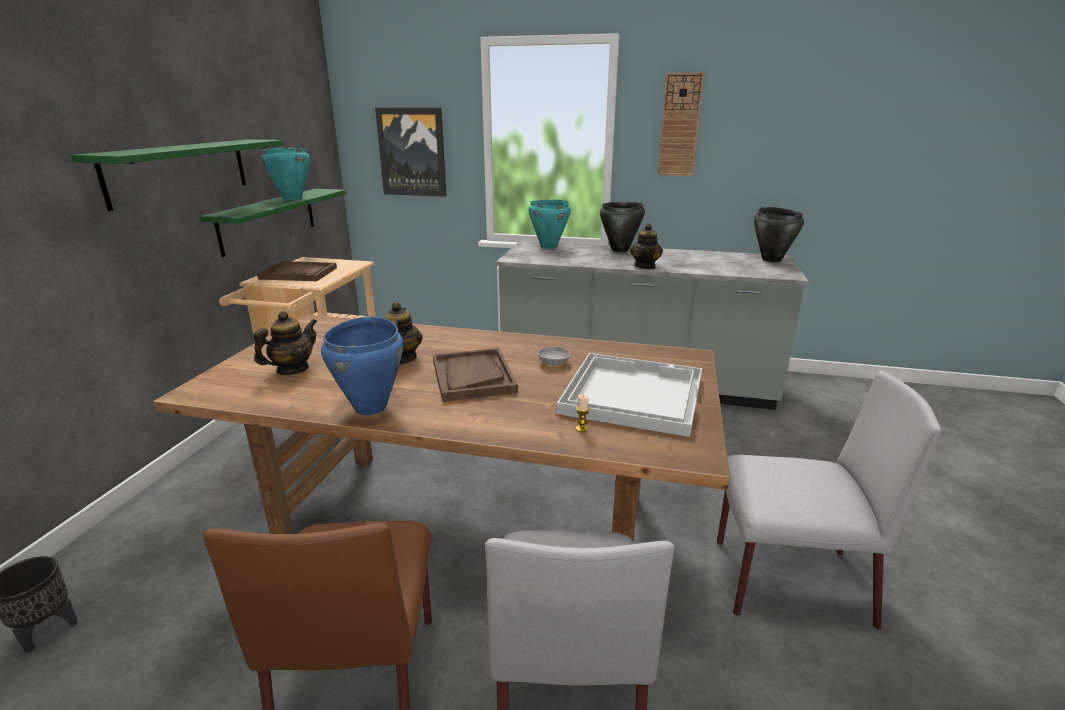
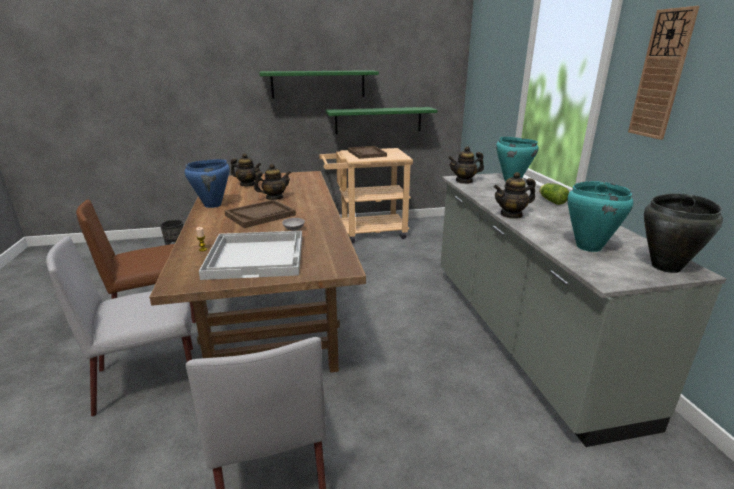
camera: 65 degrees right, 0 degrees up
(292, 198) = (390, 109): turquoise cooking pot -> turquoise cooking pot (588, 247)
(412, 152) = (491, 88): picture -> none
(528, 258) = (464, 181): none -> teapot
(620, 250) = (551, 201): black cooking pot -> lettuce

